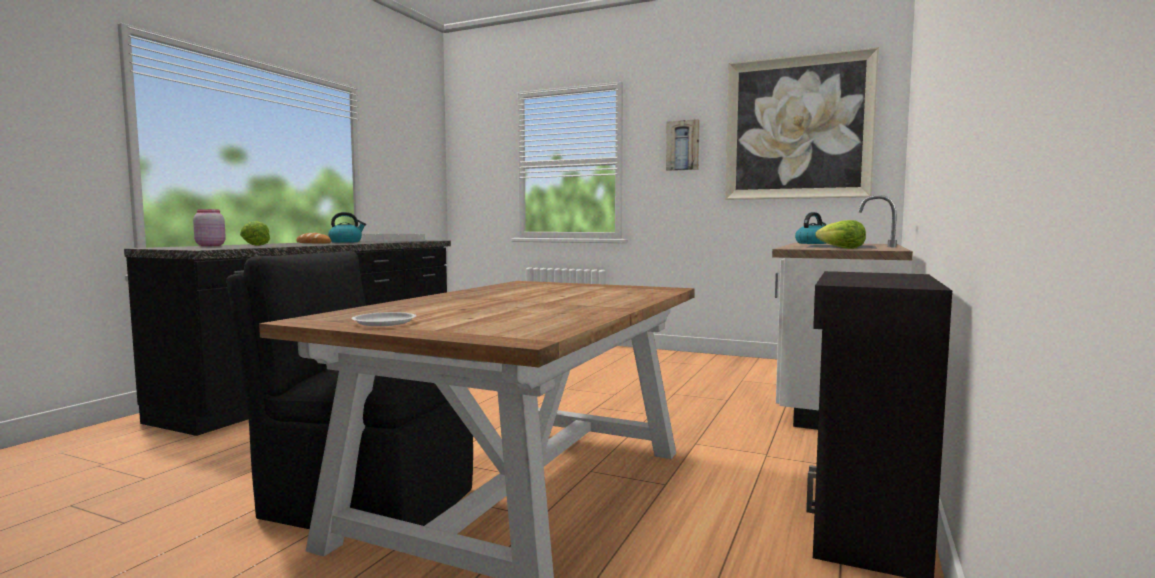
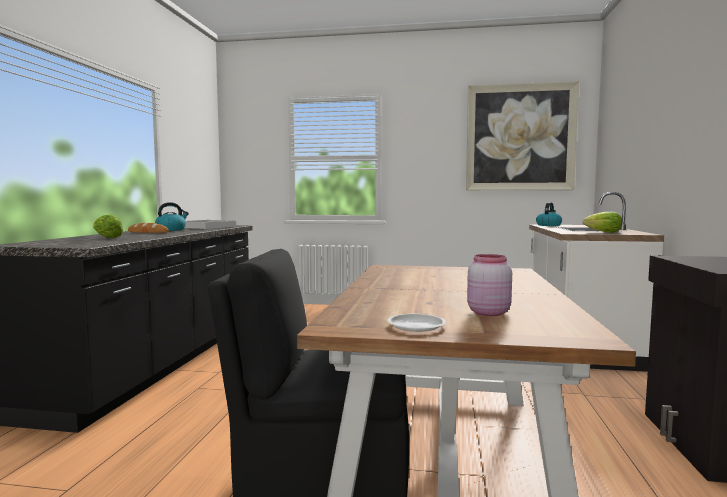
camera: 15 degrees left, 0 degrees up
(210, 245) = (62, 239): pink jar -> pink jar (487, 312)
(683, 145) = (431, 147): picture -> none

